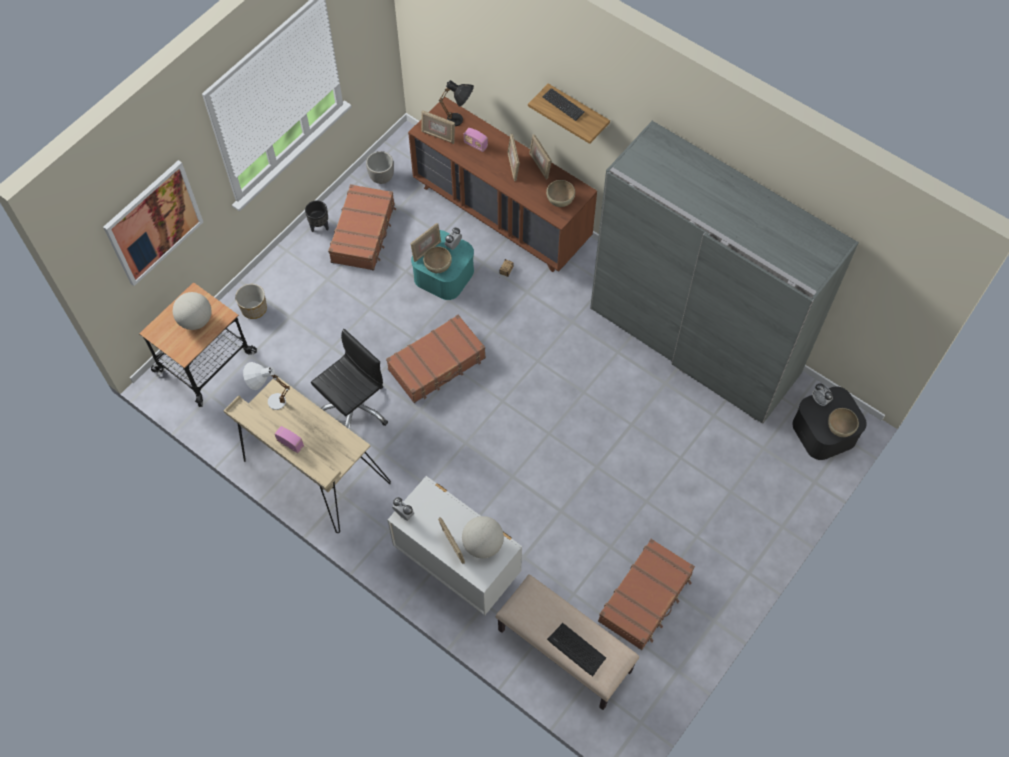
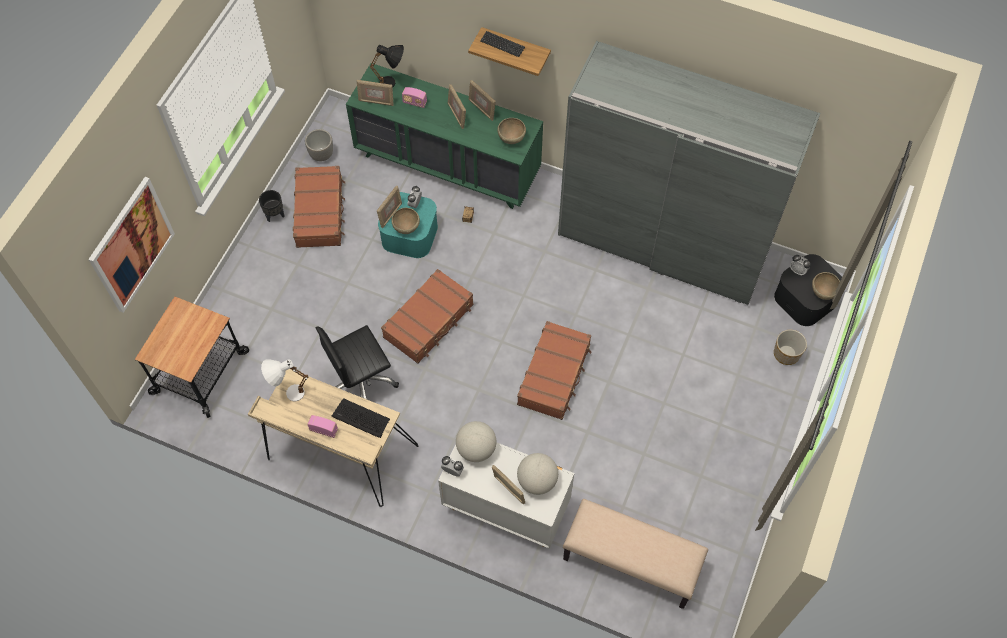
camera: 15 degrees left, 0 degrees up
(196, 320) = (188, 333): globe -> globe (476, 449)
(254, 309) = (234, 309): planter -> planter (786, 354)
(354, 409) = (361, 383): black office chair -> black office chair turned 150 degrees counterclockwise
(502, 214) = (448, 165): brown dresser -> green dresser
(576, 649) = (649, 558): keyboard -> keyboard (361, 418)
(646, 598) = (691, 493): brown suitcase -> brown suitcase (554, 375)

